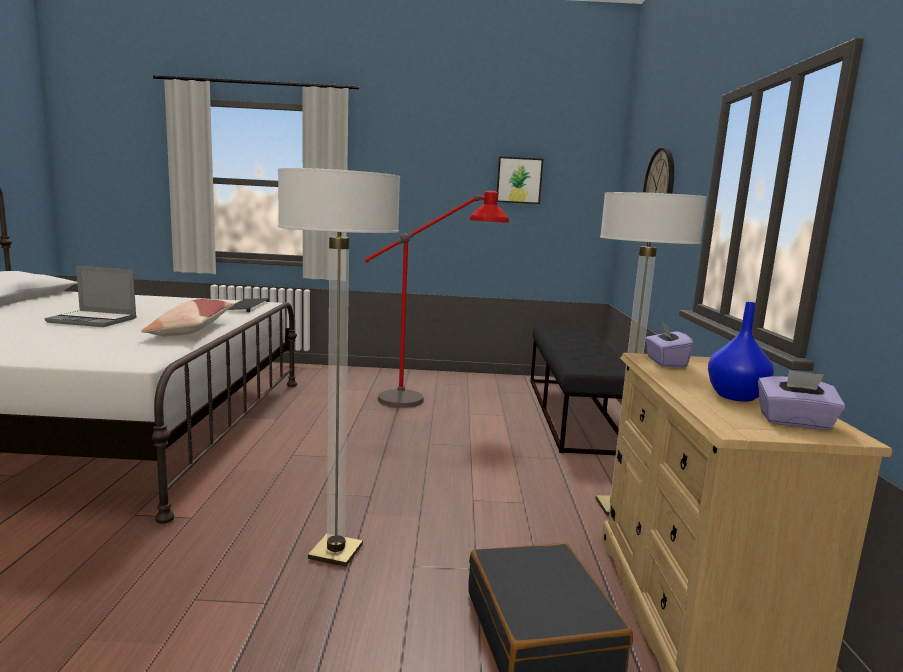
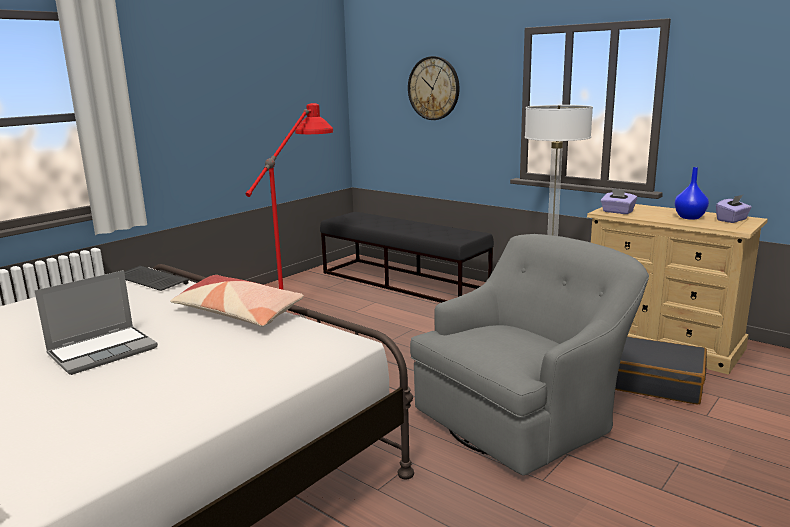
camera: 50 degrees left, 5 degrees up
(336, 552) = (524, 416): floor lamp -> grey armchair
(519, 180) = (278, 86): picture -> none

